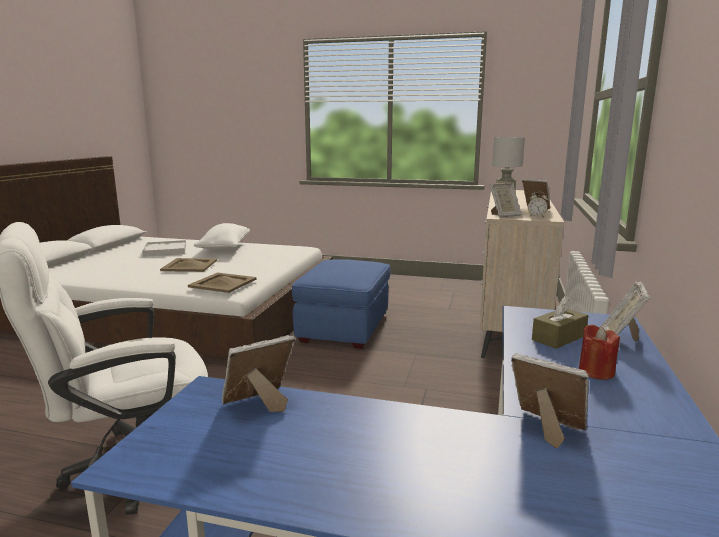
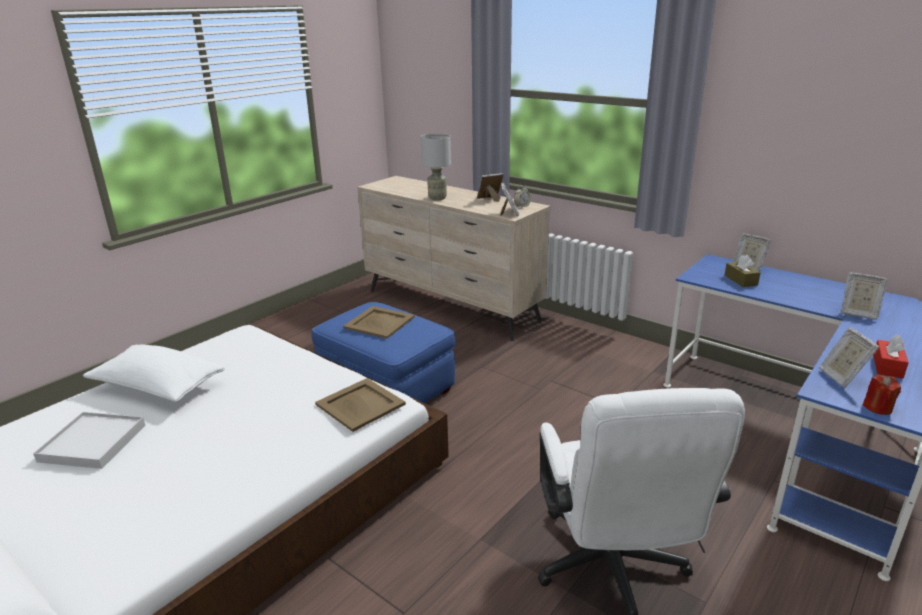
camera: 65 degrees left, 10 degrees up
(189, 265) = (238, 423): beige tray -> beige tray (379, 323)
(320, 447) = (887, 366): none -> red tissue box
(547, 430) = (858, 313): picture frame -> picture frame turned 120 degrees counterclockwise
(596, 372) = (790, 286): red candle -> red candle (877, 407)

